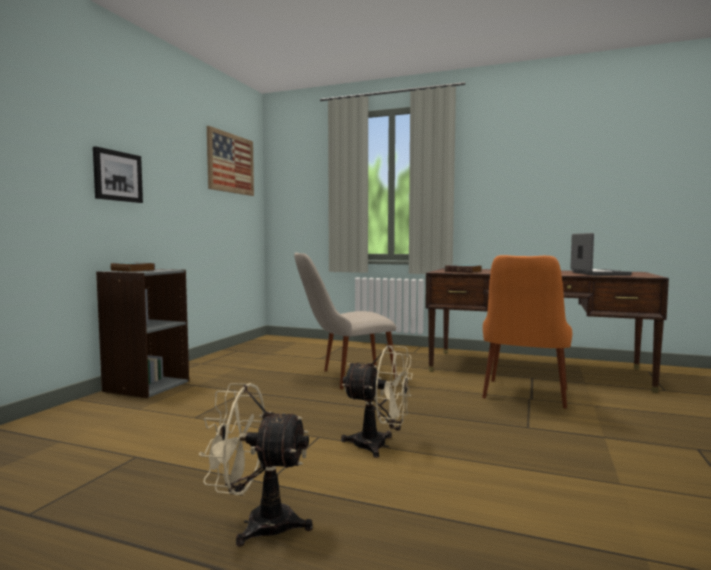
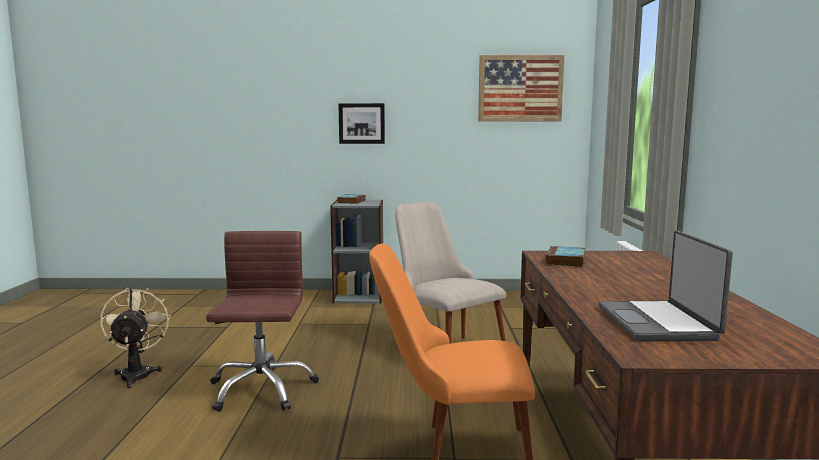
camera: 70 degrees right, 5 degrees up
(379, 446) = (261, 389): beige fan -> brown office chair
(598, 274) = (658, 323): laptop -> laptop turned 105 degrees clockwise

